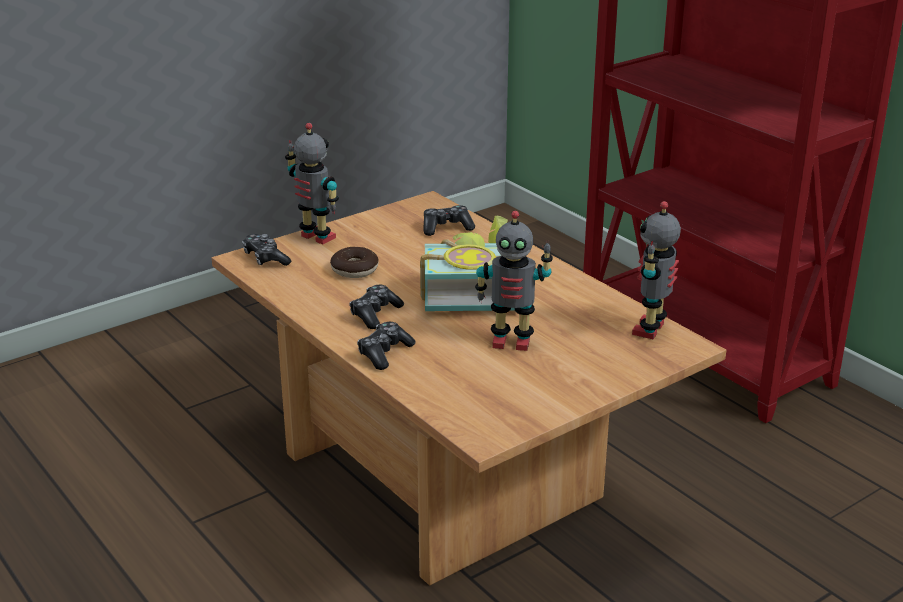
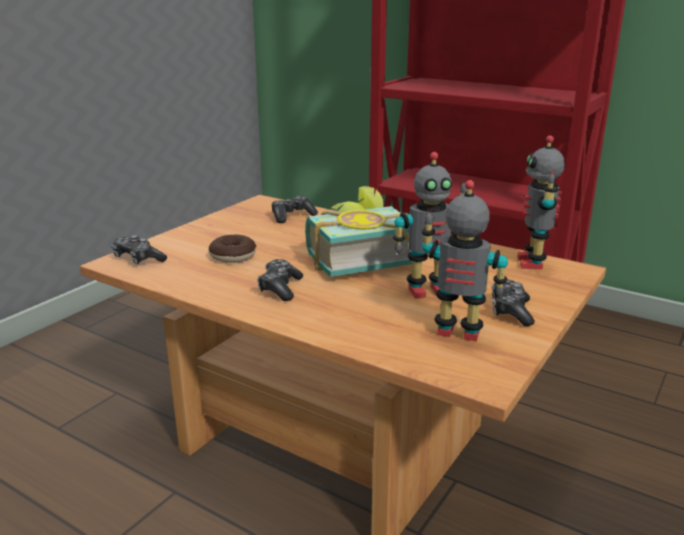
camera: 20 degrees left, 5 degrees down
(316, 238) = (178, 237): toy robot -> toy robot (458, 334)
(384, 353) = (316, 320): game controller -> game controller (511, 311)

